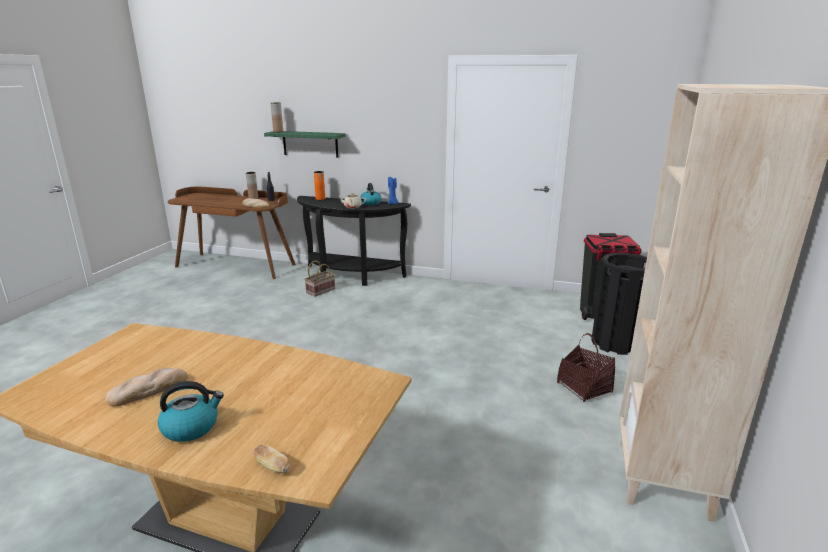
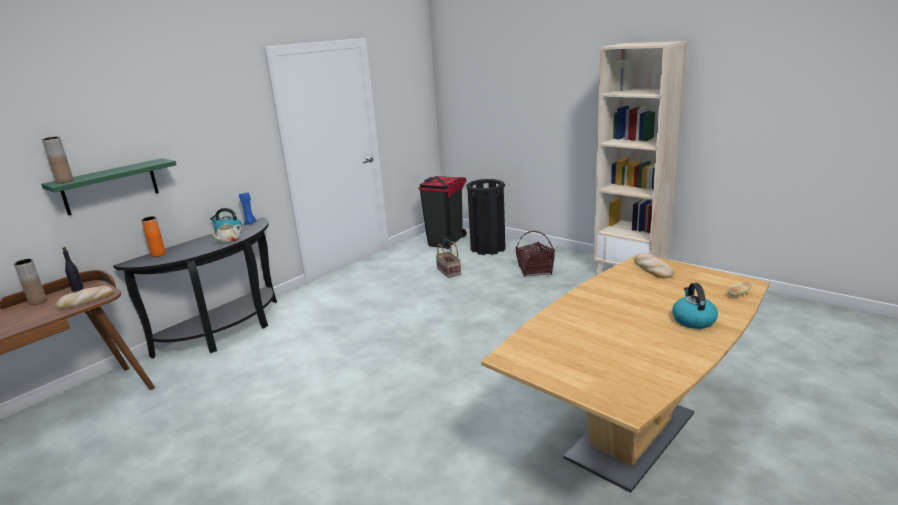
camera: 65 degrees left, 0 degrees up
(148, 390) = (634, 340): bread -> bread (652, 268)
(321, 290) = (242, 355): basket -> basket (448, 271)

